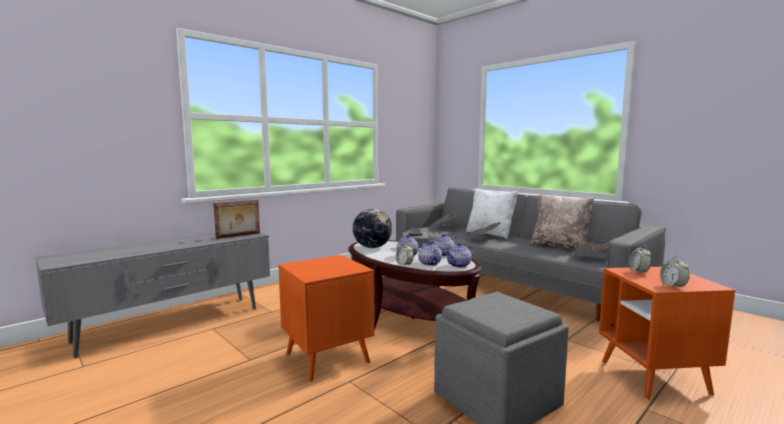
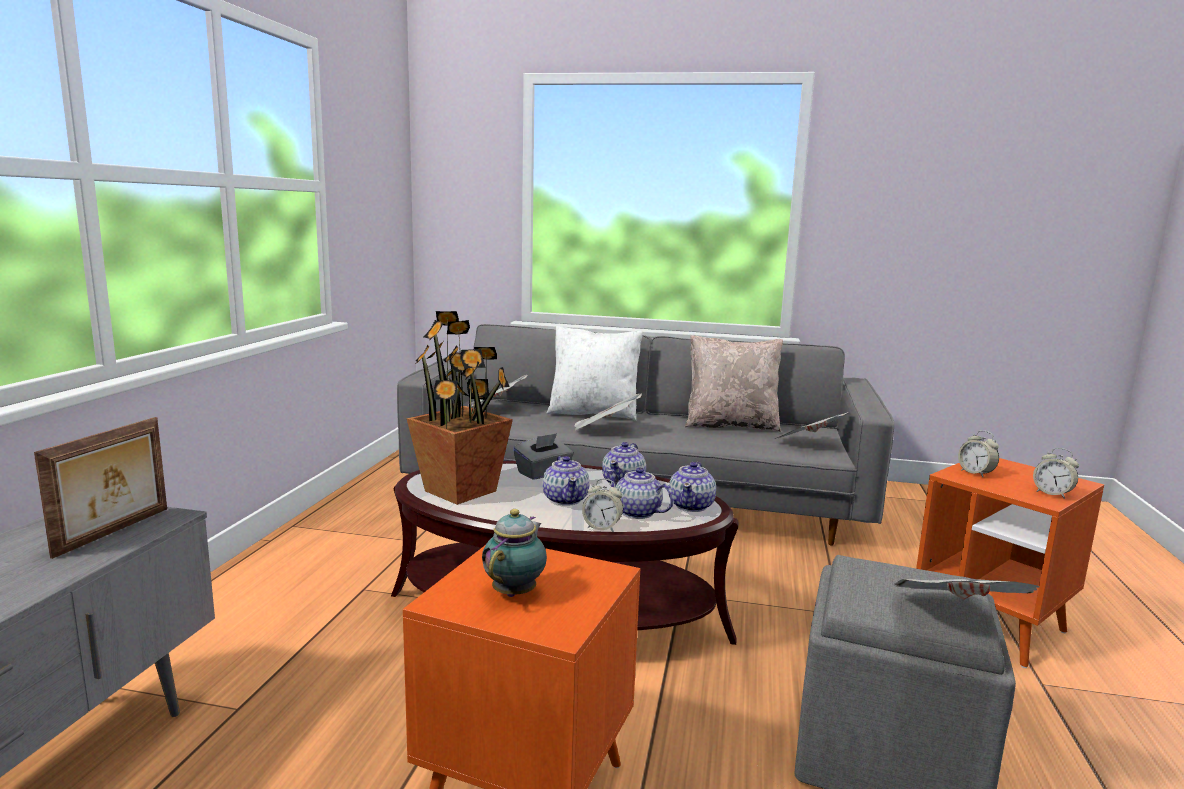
camera: 35 degrees left, 5 degrees up
(318, 267) = (516, 592): none -> teapot
(372, 247) = (461, 491): globe -> potted plant
(505, 319) = (956, 618): none -> newspaper

